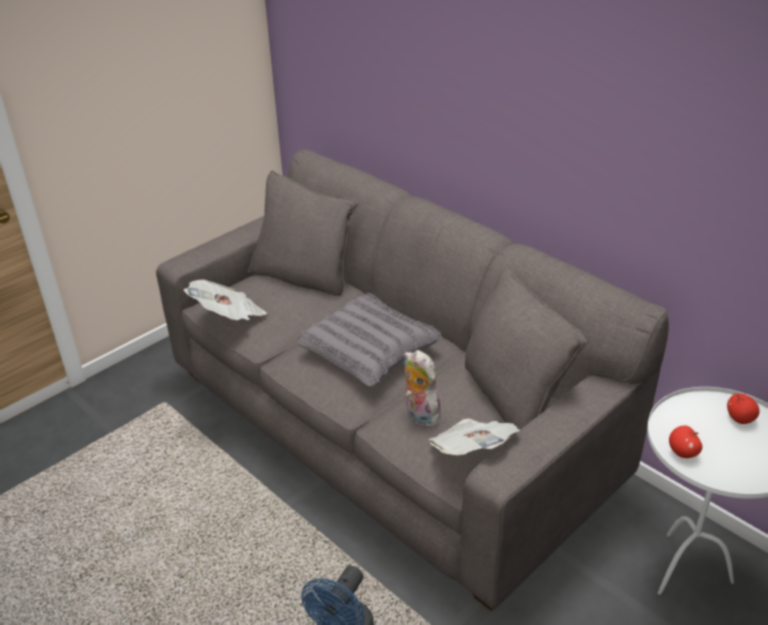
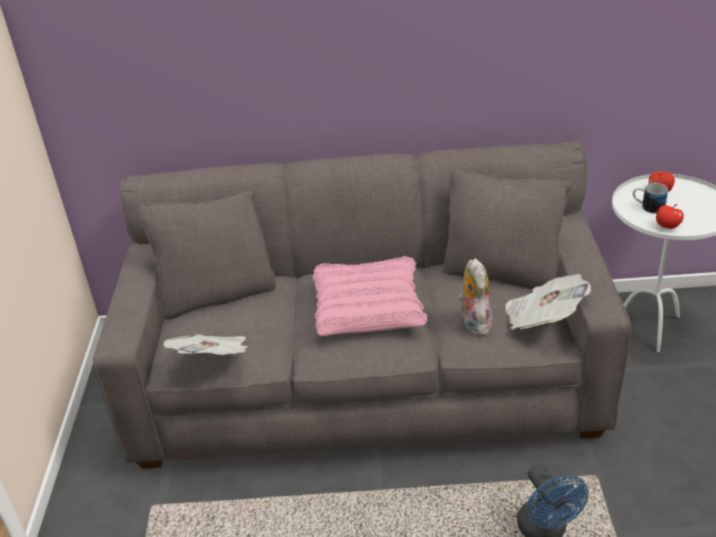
camera: 45 degrees left, 0 degrees up
(369, 350) = (368, 307): grey pillow -> pink pillow
(419, 415) = (474, 322): plush toy -> plush toy turned 75 degrees clockwise
(697, 424) = (647, 207): none -> mug

